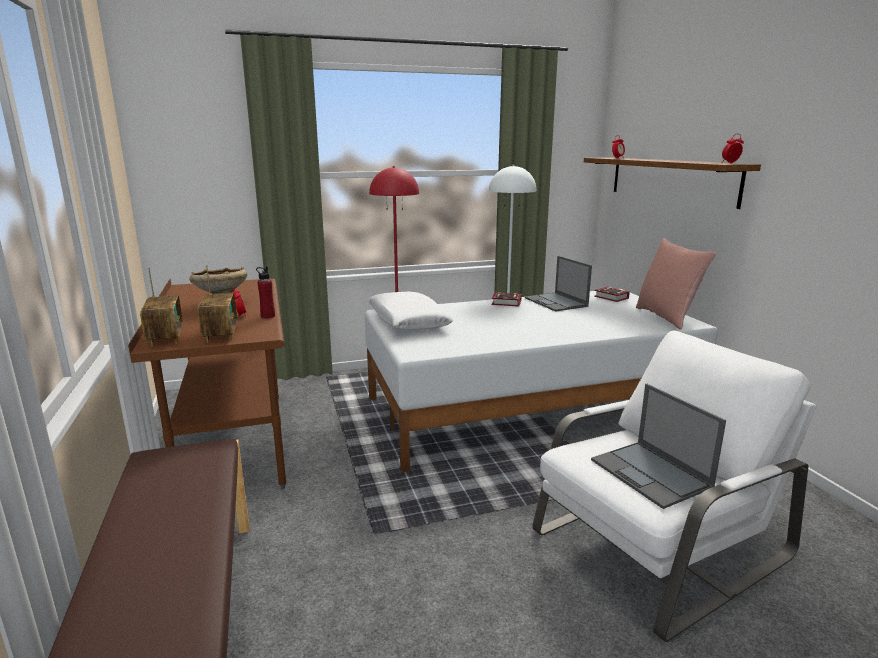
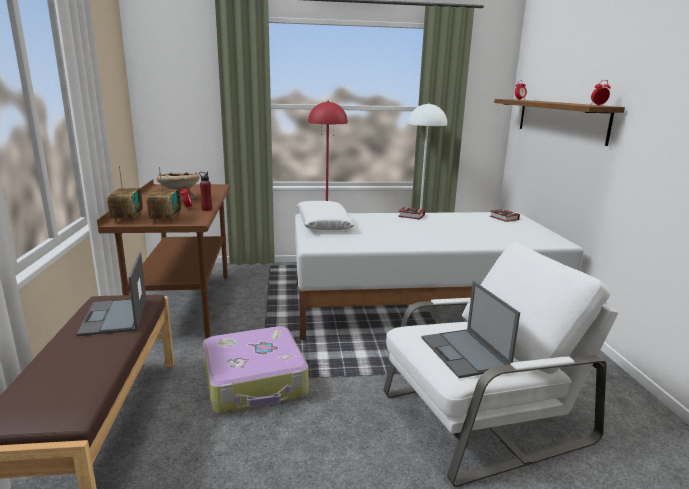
camera: 10 degrees right, 0 degrees up
(368, 537) = (255, 382): none -> suitcase
(556, 302) = (453, 218): laptop -> laptop (115, 317)
(666, 317) = (542, 237): pink pillow -> none

